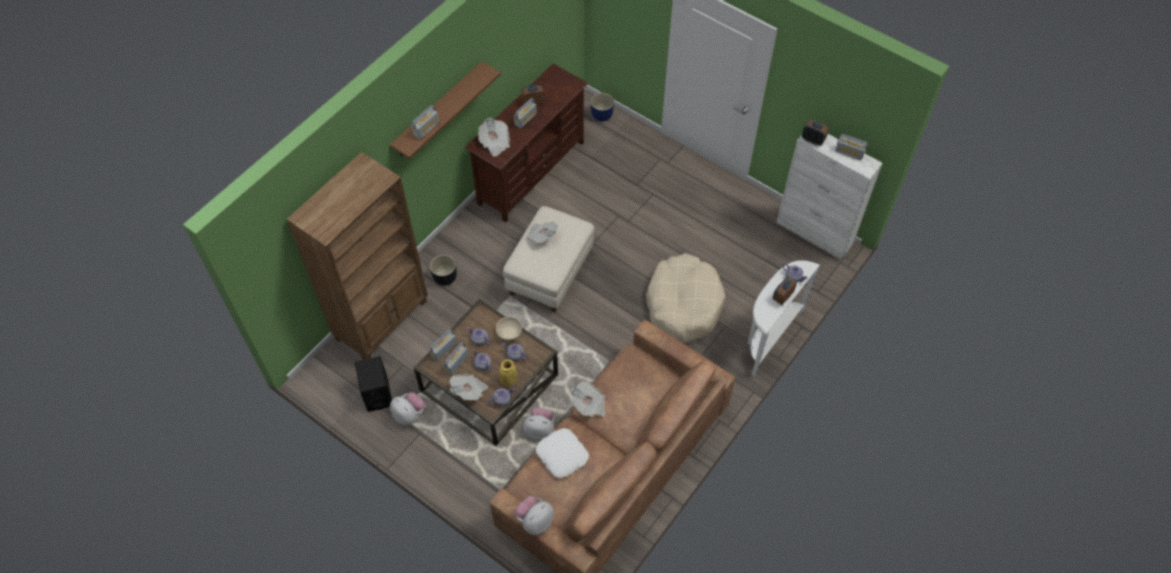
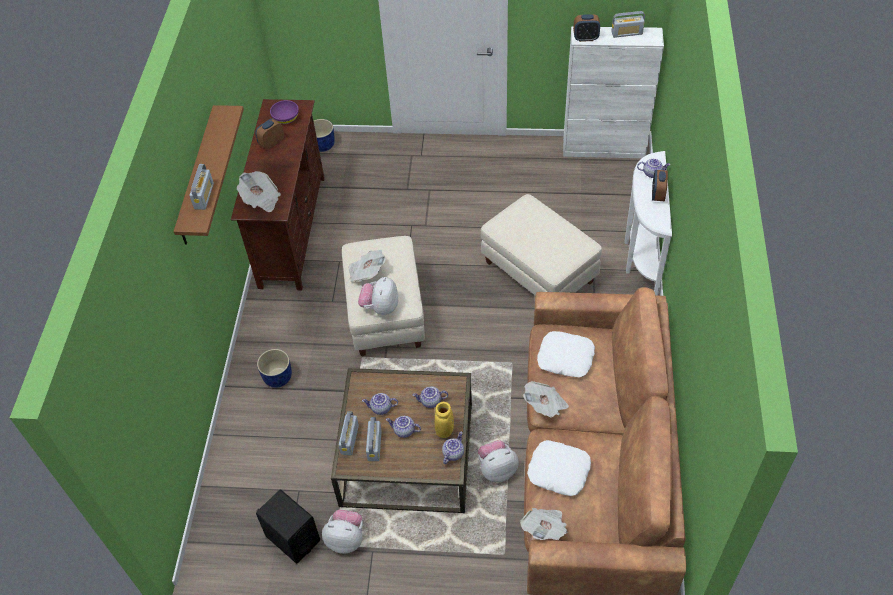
camera: 30 degrees left, 5 degrees down
(382, 319) = (240, 458): brown bookcase -> none
(445, 277) = (277, 377): black planter -> blue planter
(469, 391) = (411, 465): newspaper -> newspaper (545, 528)
(509, 333) = (407, 383): beige bowl -> none
(525, 119) = (276, 162): radio -> none
(535, 521) = (594, 551): plush toy -> plush toy (380, 307)
(557, 88) = (286, 118): none -> purple bowl
(630, 380) = (565, 358): none -> white pillow
(683, 304) = (539, 271): beige dog bed -> beige ottoman

